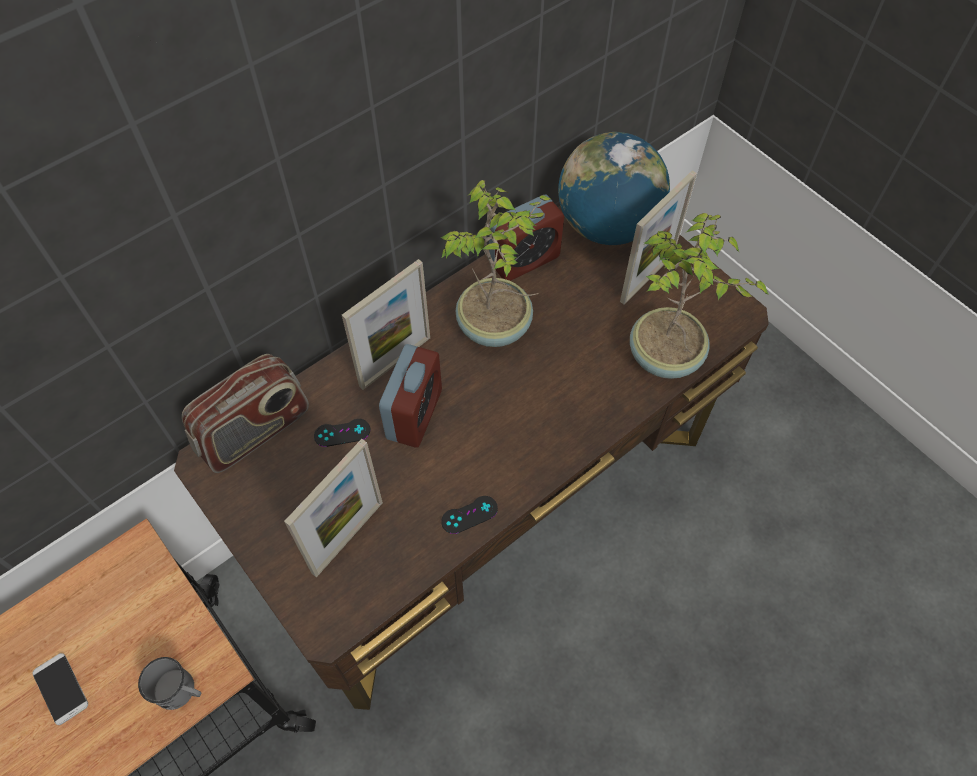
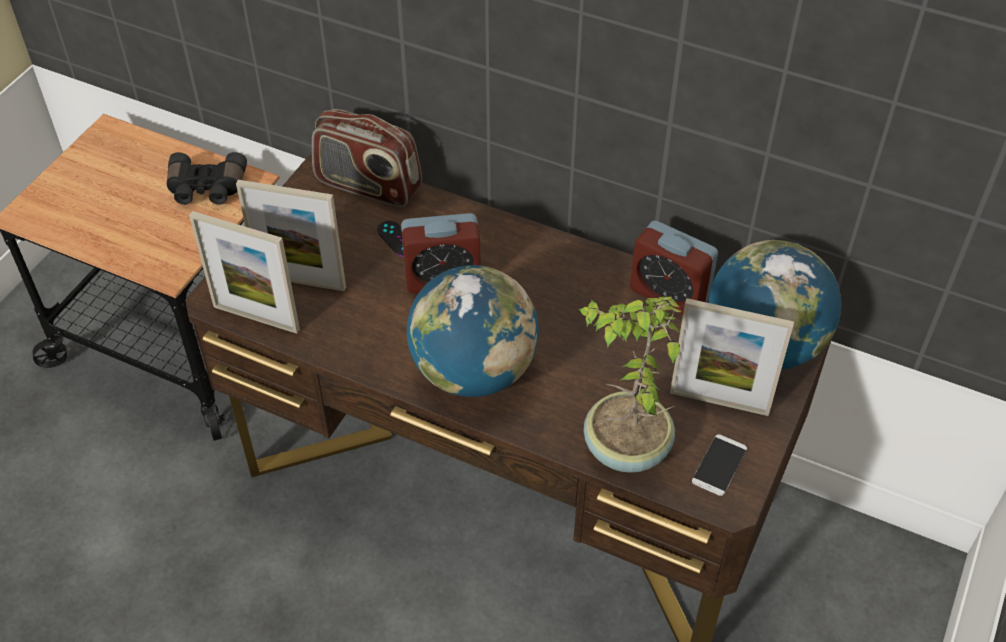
camera: 65 degrees right, 10 degrees down
(61, 688) = (124, 192): phone -> phone (719, 465)
(117, 597) = (206, 189): none -> black binoculars
(181, 691) = (148, 257): grey mug -> none
(395, 362) = (489, 245): picture frame -> picture frame (256, 318)
(469, 515) = (362, 354): black game controller -> none
(496, 327) = (574, 301): potted plant -> none
(534, 432) = (473, 371): none -> globe

